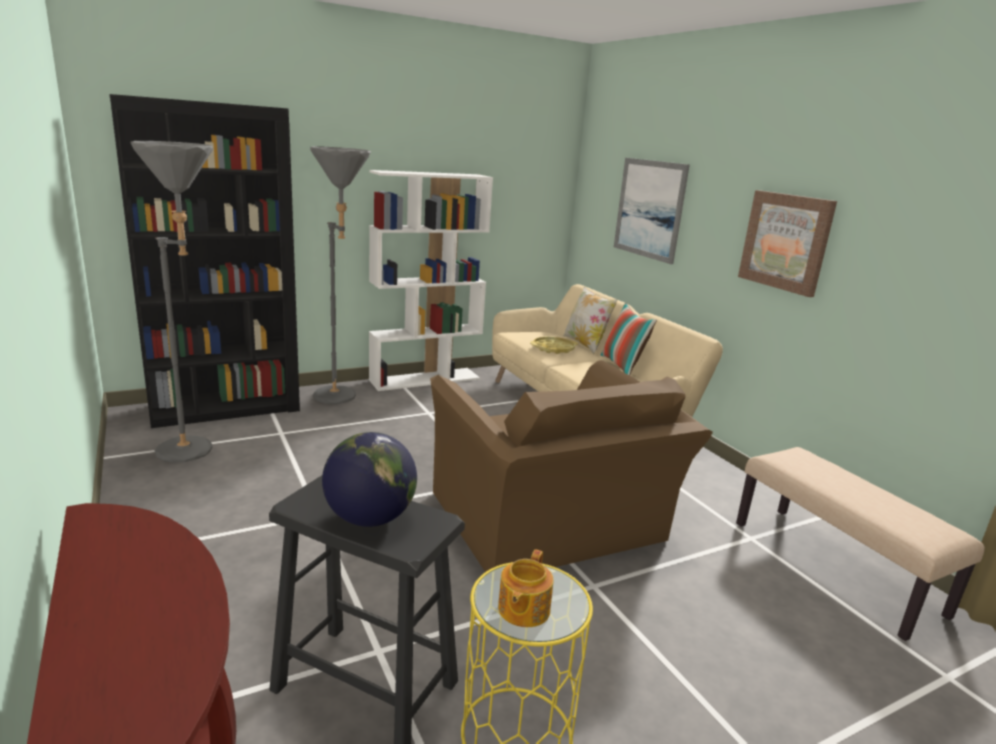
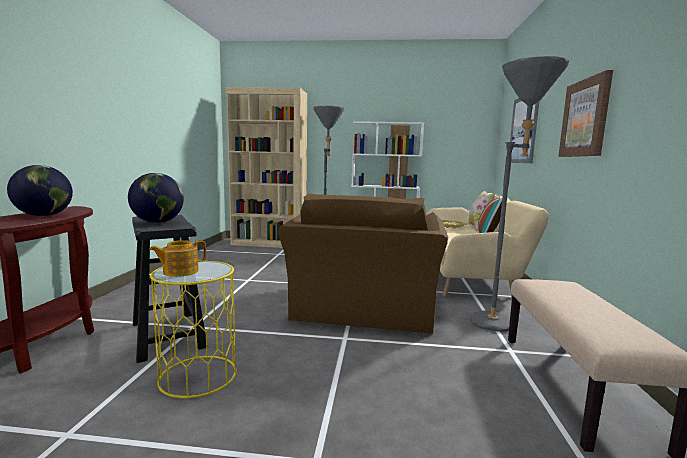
camera: 35 degrees right, 10 degrees down
(147, 578) = (44, 216): none -> globe
(197, 449) = (236, 253): grey floor lamp -> grey floor lamp (502, 324)
(226, 408) = (269, 243): black bookcase -> beige bookcase

